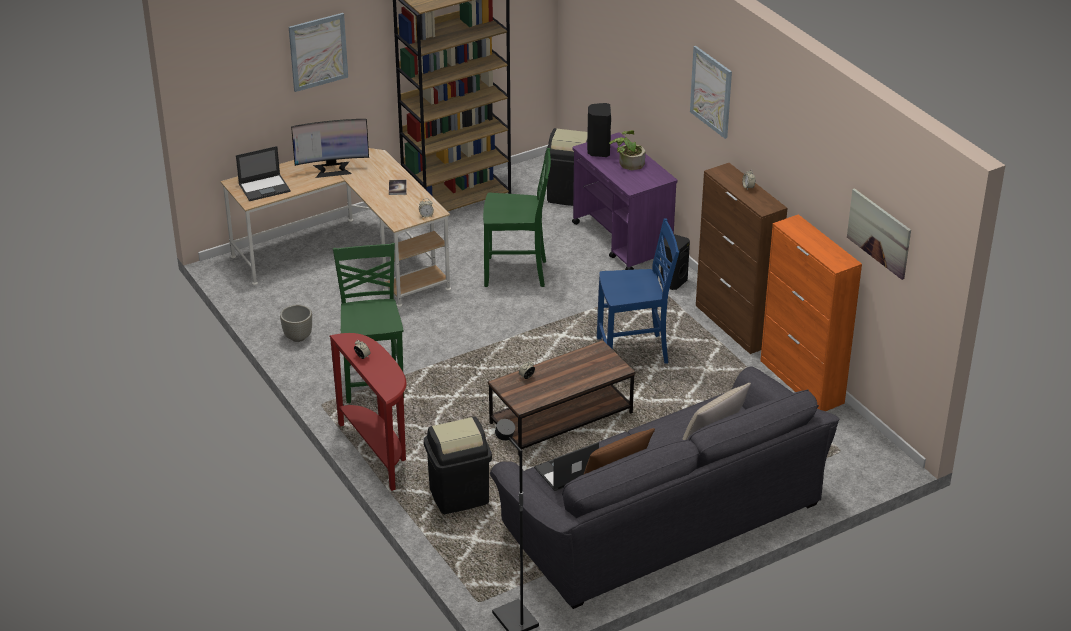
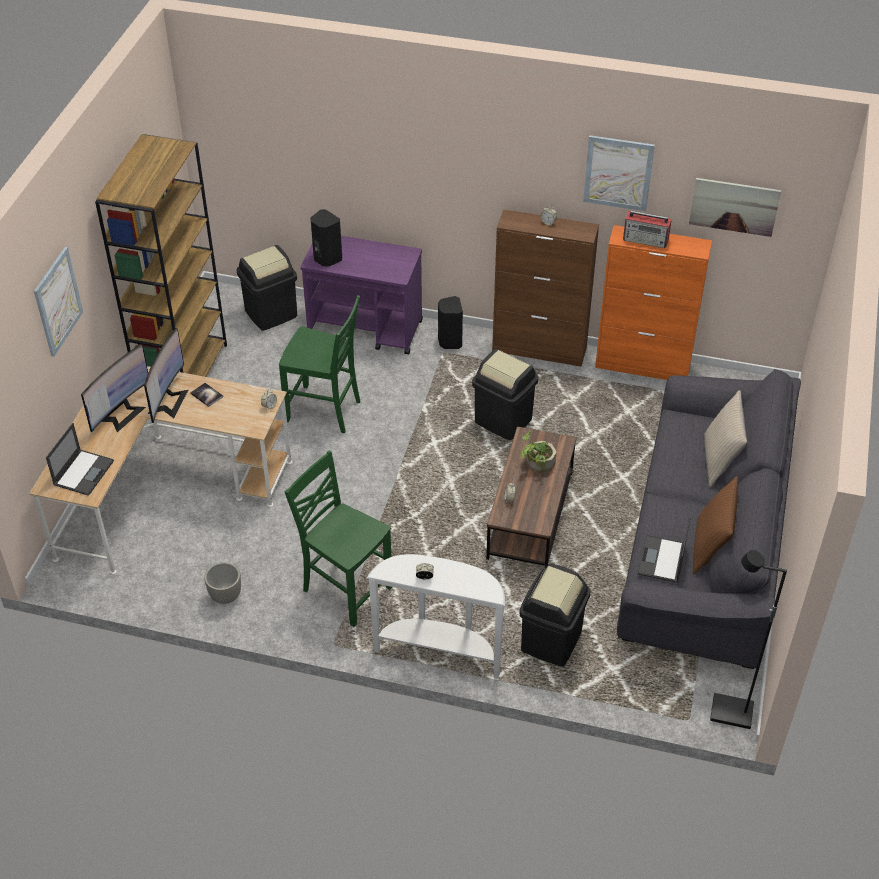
camera: 45 degrees left, 10 degrees up
(369, 178) = (168, 401): none -> monitor
(378, 452) = (439, 651): red console table -> white console table
(517, 273) = (325, 411): green chair -> green chair turned 60 degrees clockwise
(628, 163) = (364, 256): potted plant -> potted plant (536, 464)
(634, 352) = (503, 420): blue chair -> black trash can
(711, 91) = (463, 151): picture -> picture (618, 173)
(806, 236) = (646, 240): none -> radio

